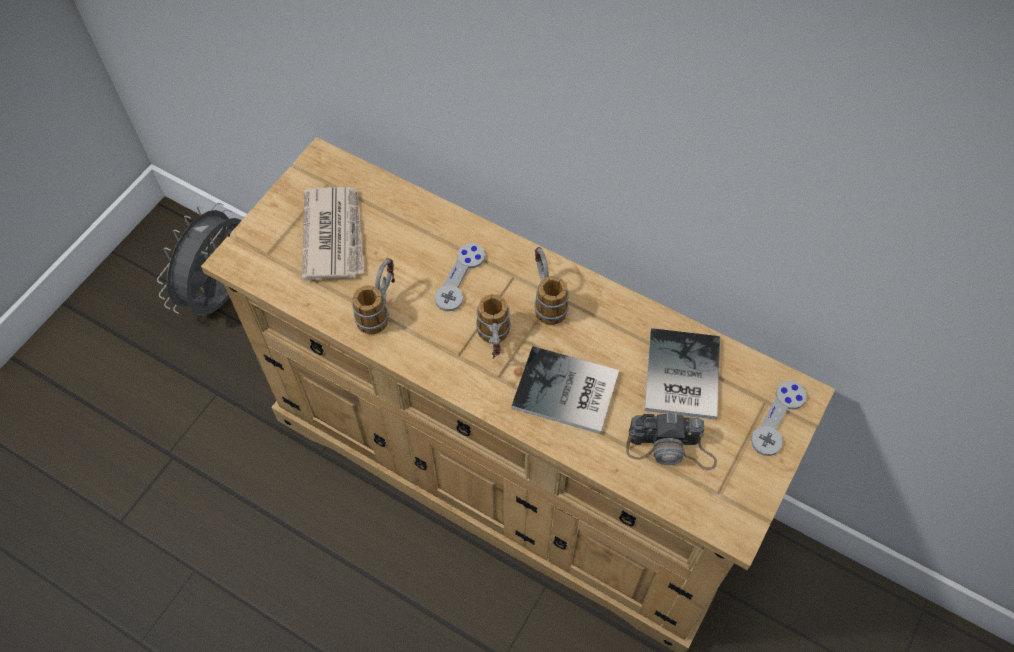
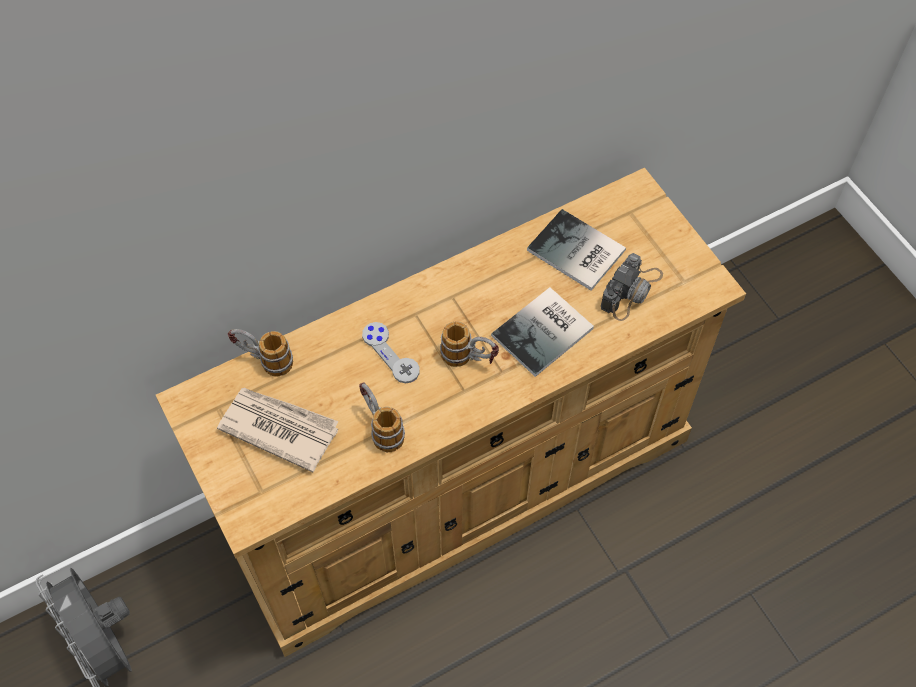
camera: 60 degrees left, 0 degrees up
(546, 299) = (452, 303): mug -> mug (264, 361)
(778, 419) = (647, 213): grey game controller -> none

